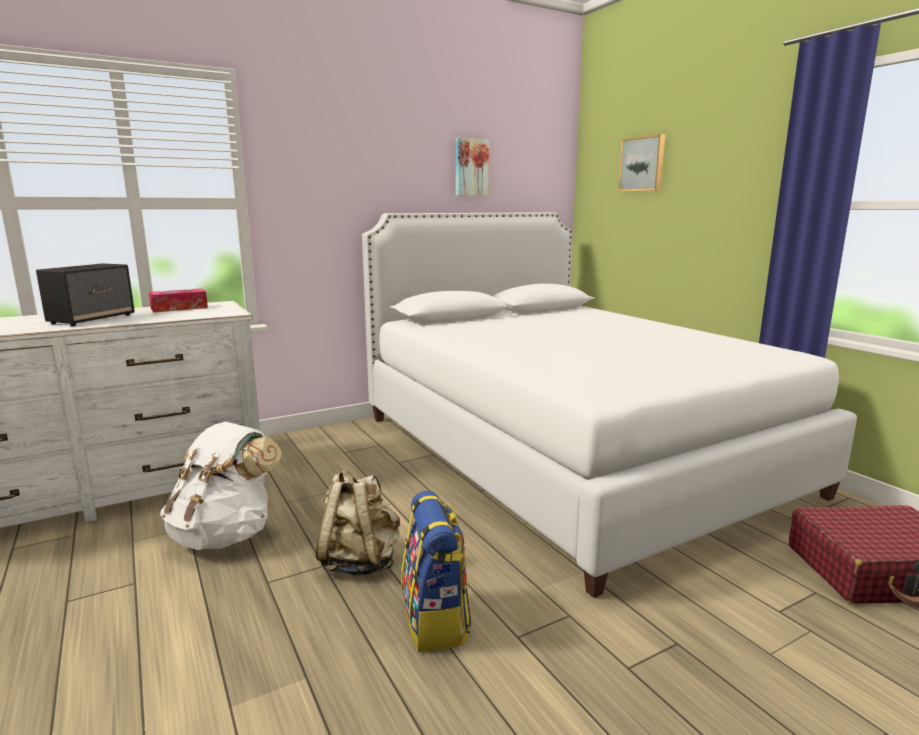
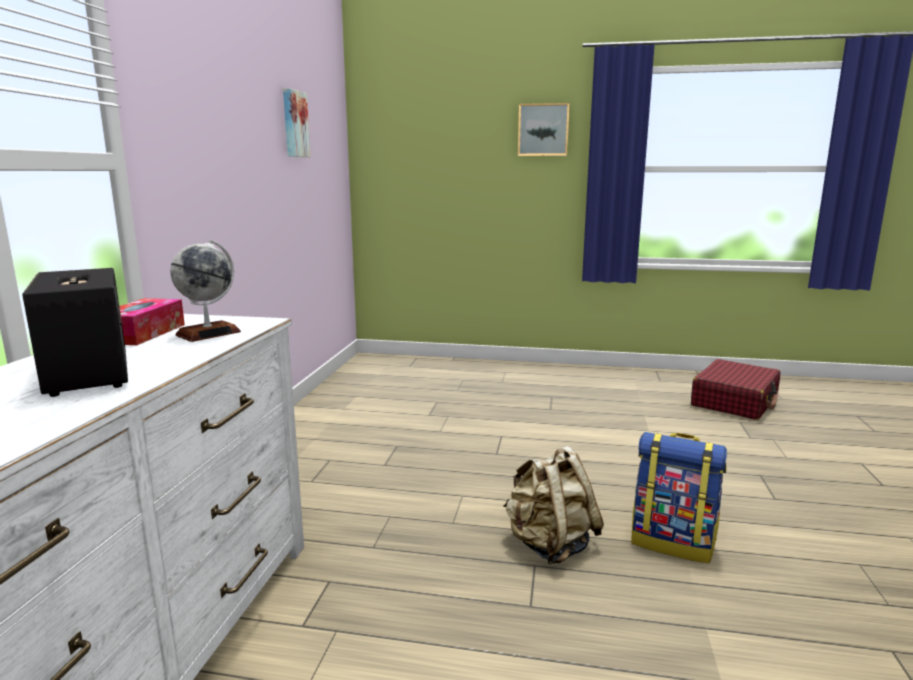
camera: 50 degrees left, 0 degrees up
(192, 313) = (208, 333): none -> globe
(226, 535) = (395, 606): white backpack -> none
(567, 453) = (485, 403): white bed -> none
(643, 164) = (439, 130): picture -> picture (543, 130)

